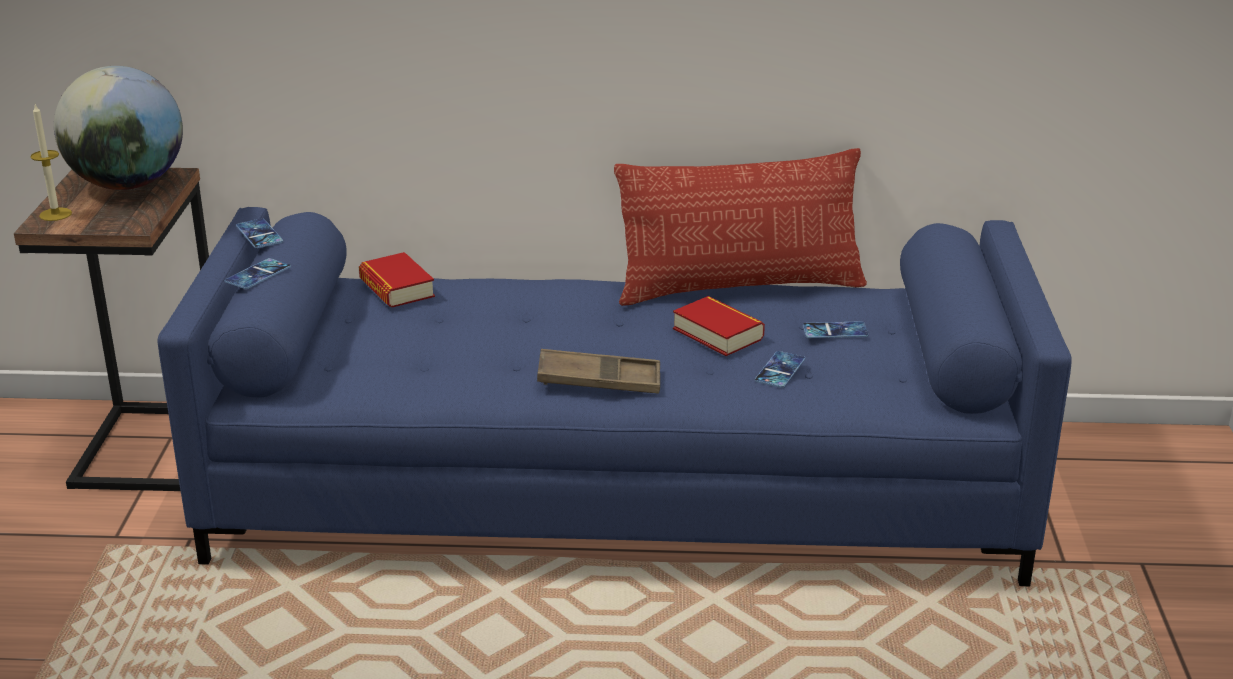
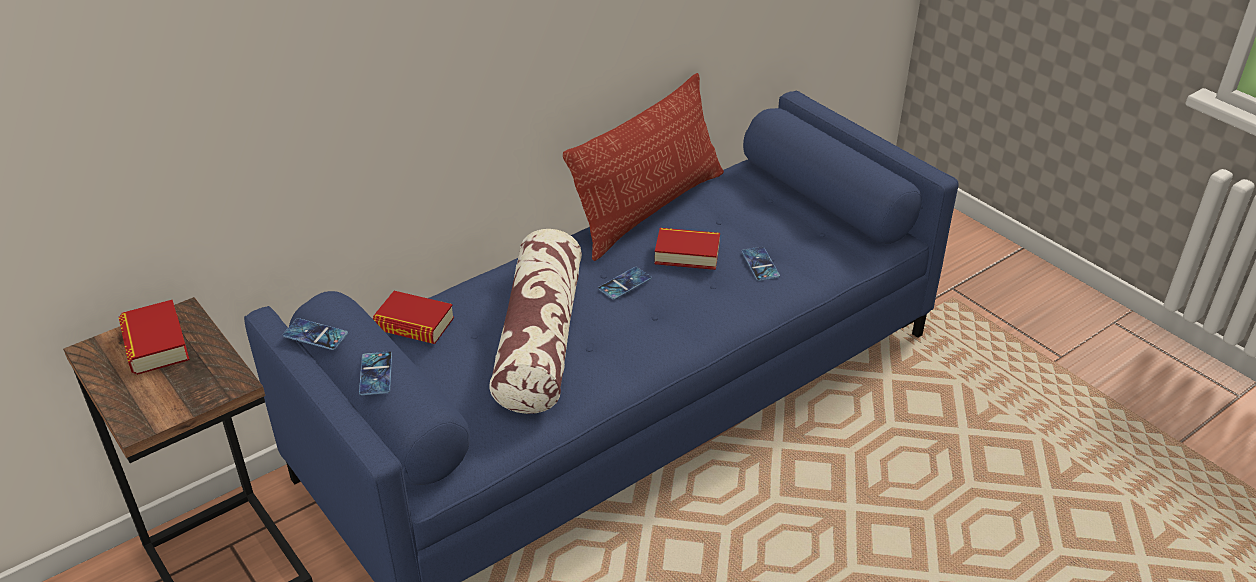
camera: 40 degrees left, 10 degrees up
(55, 214) = (134, 408): candle -> none
(128, 185) = (155, 344): globe -> book
(480, 340) = (540, 339): none -> pillow
(599, 381) = (668, 331): brown tray -> none
(835, 331) = (752, 217): phone -> phone (624, 283)

